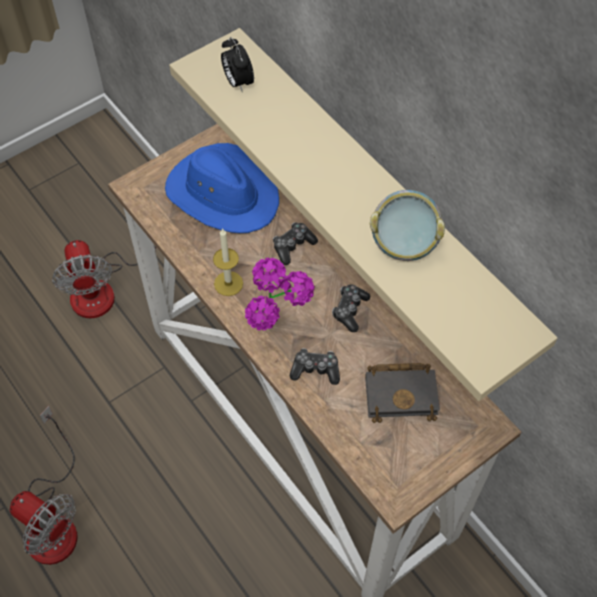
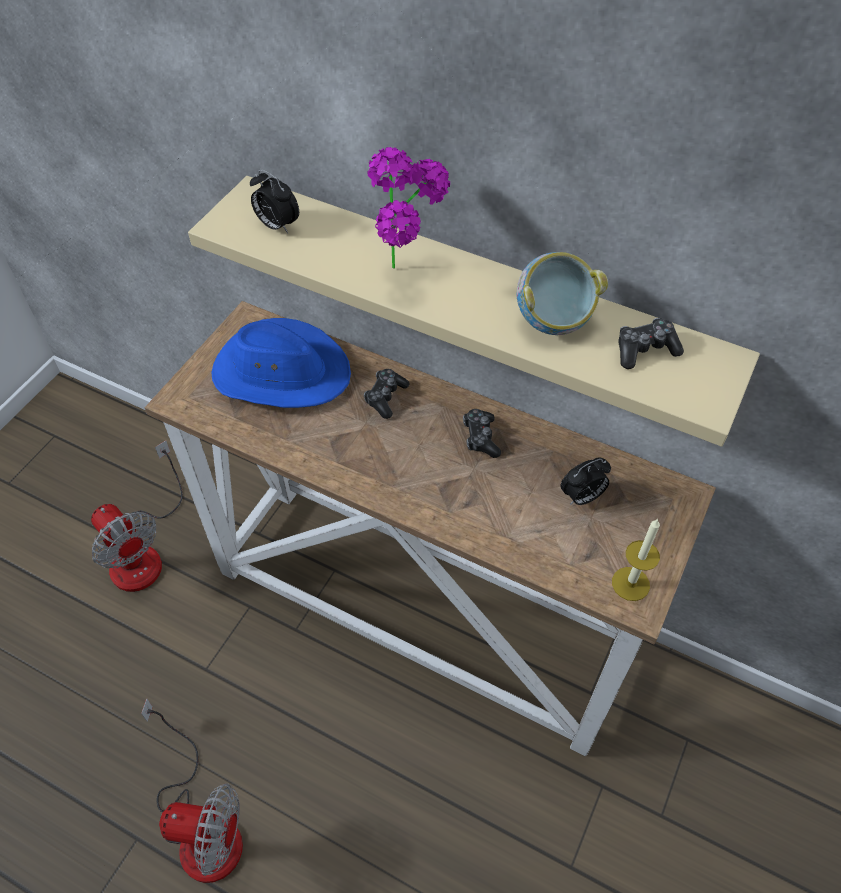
camera: 25 degrees left, 5 degrees down
(228, 283) = (337, 459): candle -> candle (630, 583)
(279, 332) = (421, 488): potted plant -> potted plant (409, 273)
(315, 370) = (480, 510): game controller -> game controller (645, 350)
(402, 393) = (581, 497): black book -> alarm clock

